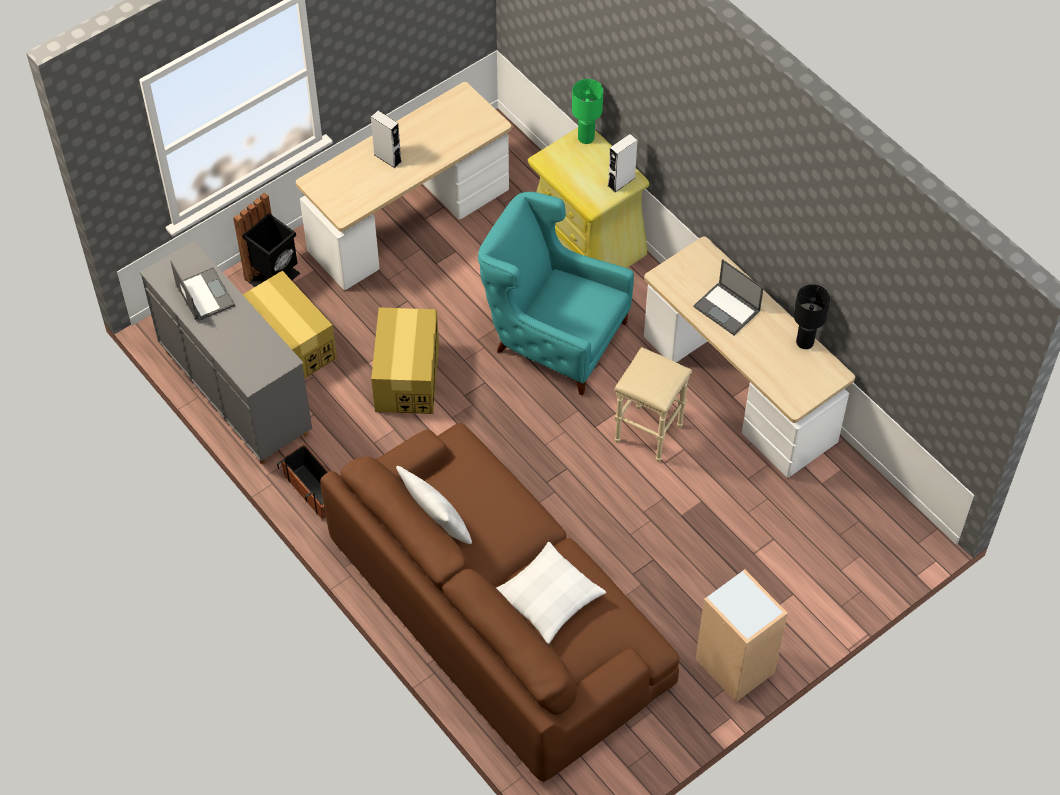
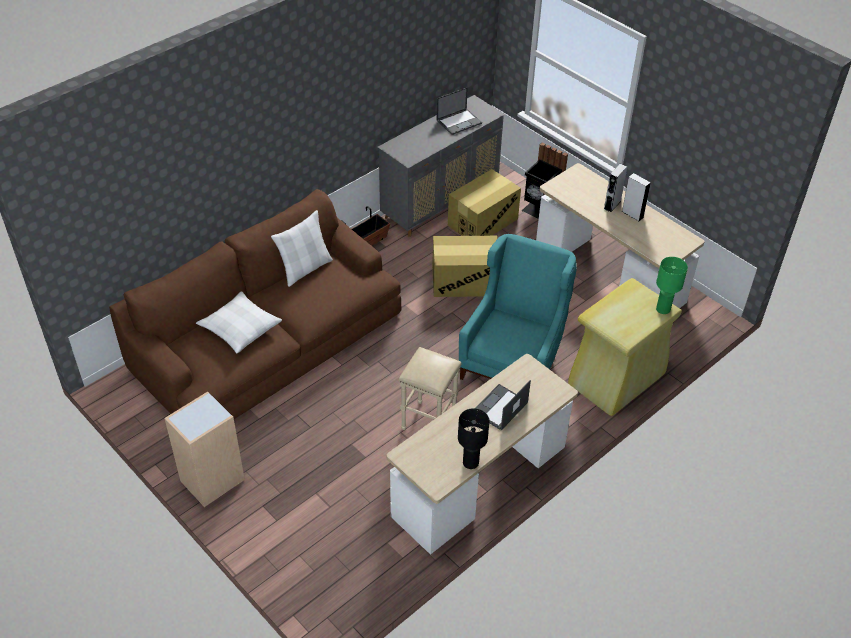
camera: 85 degrees right, 10 degrees down
(621, 182) = (620, 332): white speaker -> white speaker (632, 214)

